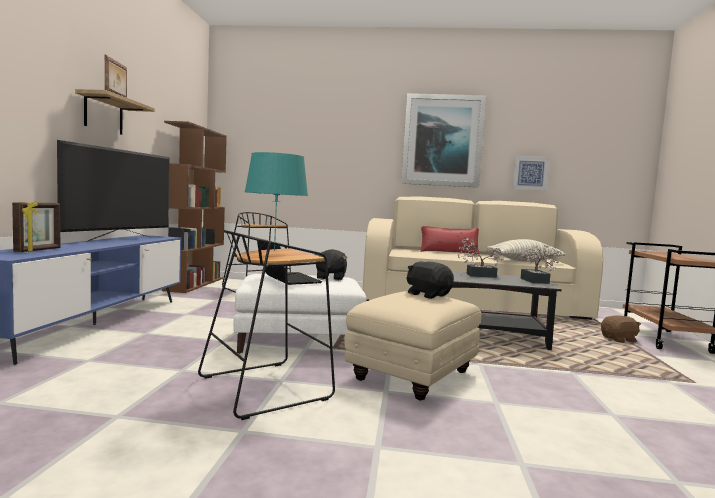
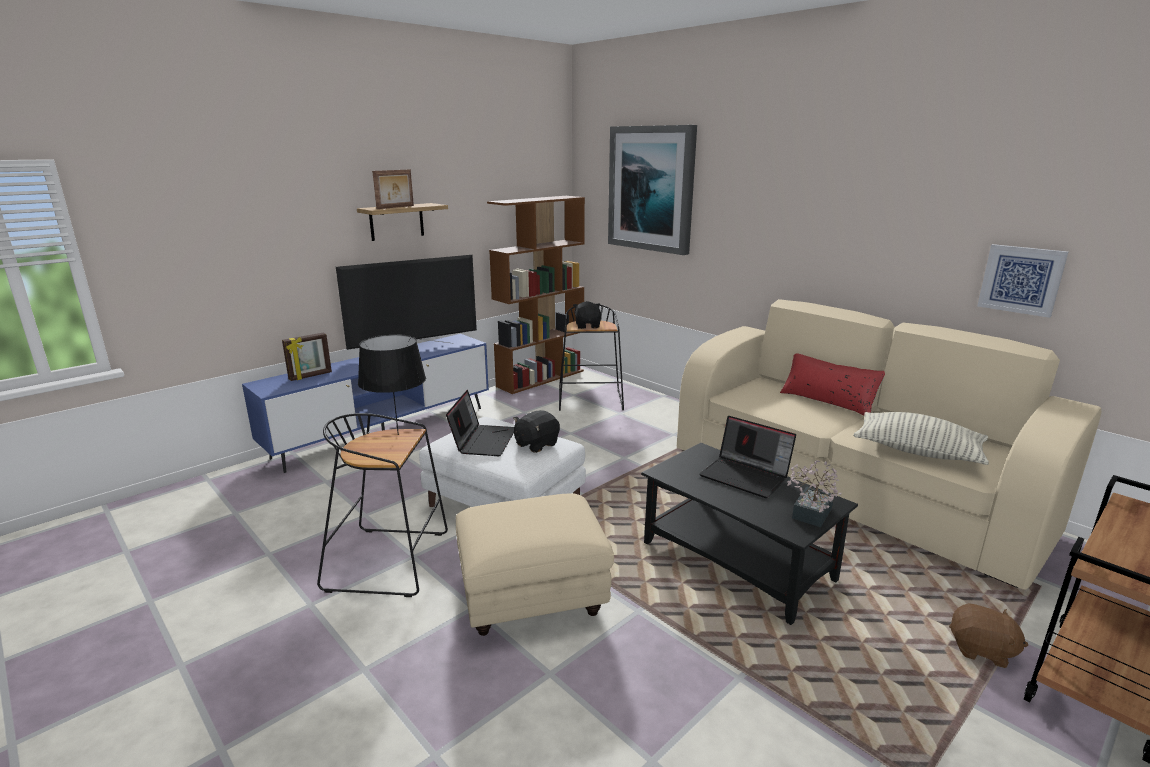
camera: 40 degrees right, 15 degrees up
(274, 250) = (398, 434): turquoise table lamp -> black table lamp
(428, 295) = (552, 515): black plush toy -> black plush toy (588, 326)
(442, 141) = (859, 211): picture -> picture (651, 189)
(477, 275) = (746, 476): potted plant -> laptop

